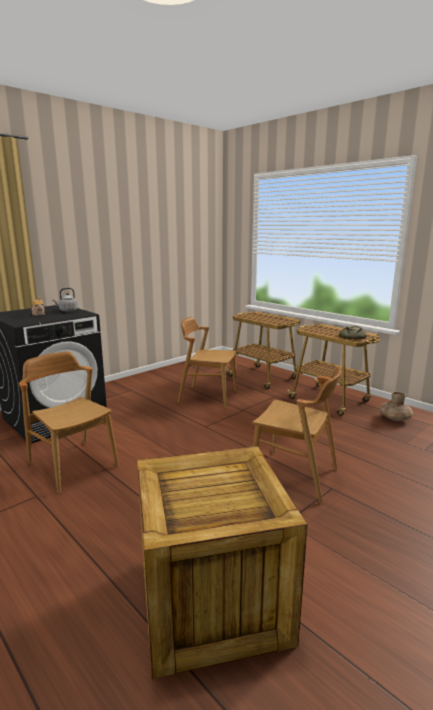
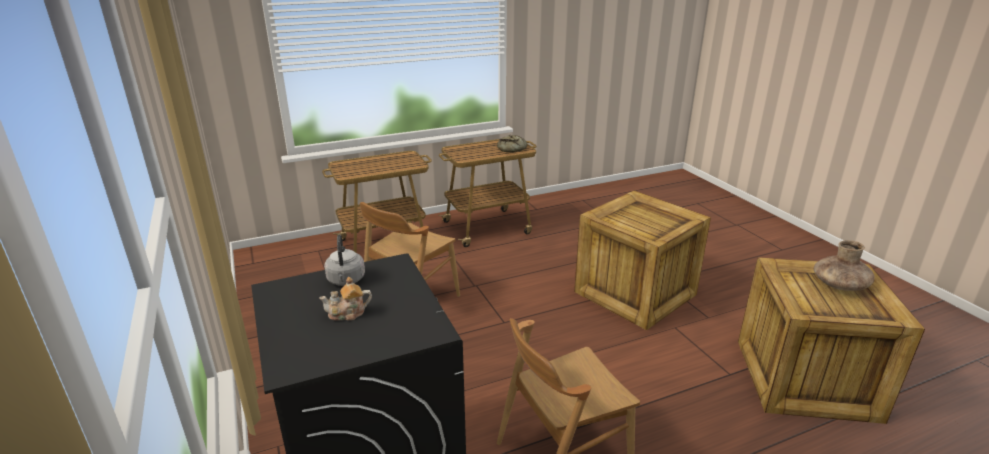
camera: 70 degrees left, 10 degrees up
(294, 476) = (637, 293): brown chair -> crate
(394, 418) = (550, 212): brown vase -> brown vase (839, 285)

